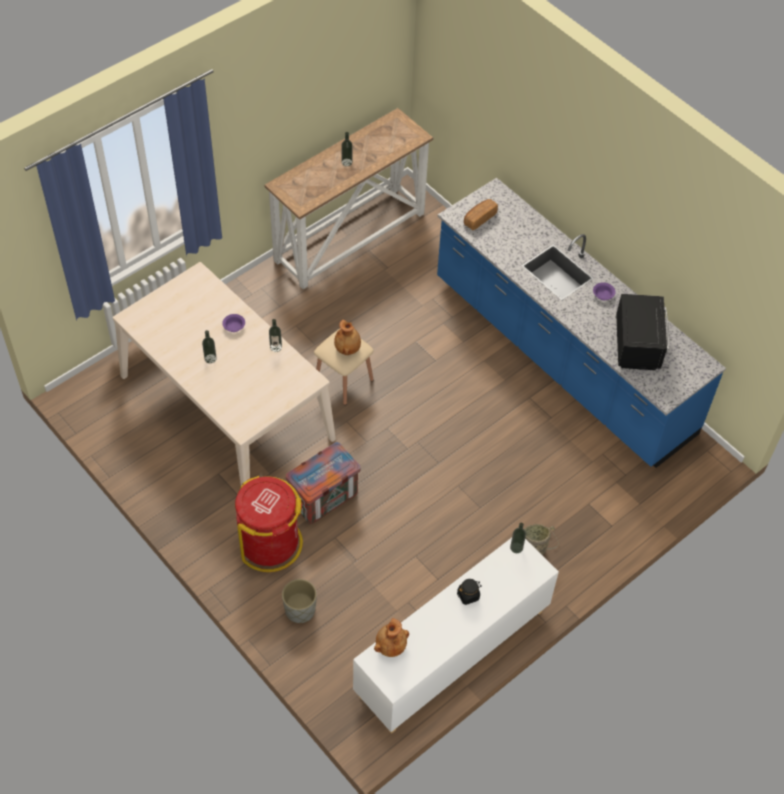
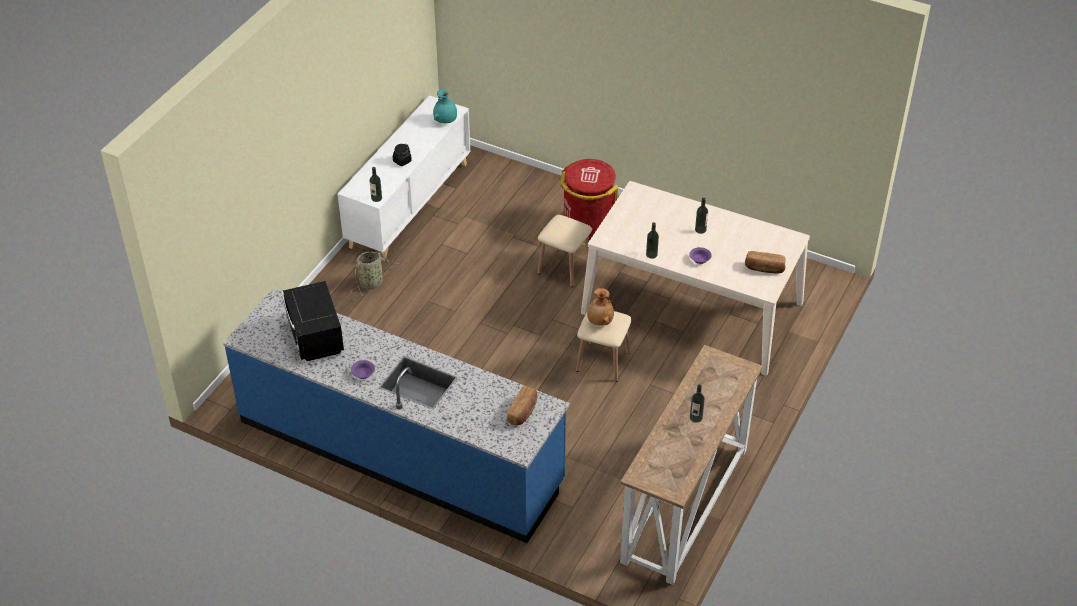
camera: 160 degrees right, 10 degrees down
(182, 297) = (764, 268): none -> bread
(300, 610) = (537, 196): grey planter -> none
(323, 498) = (564, 268): crate -> beige stool
(390, 646) = (446, 121): brown vase -> turquoise vase

